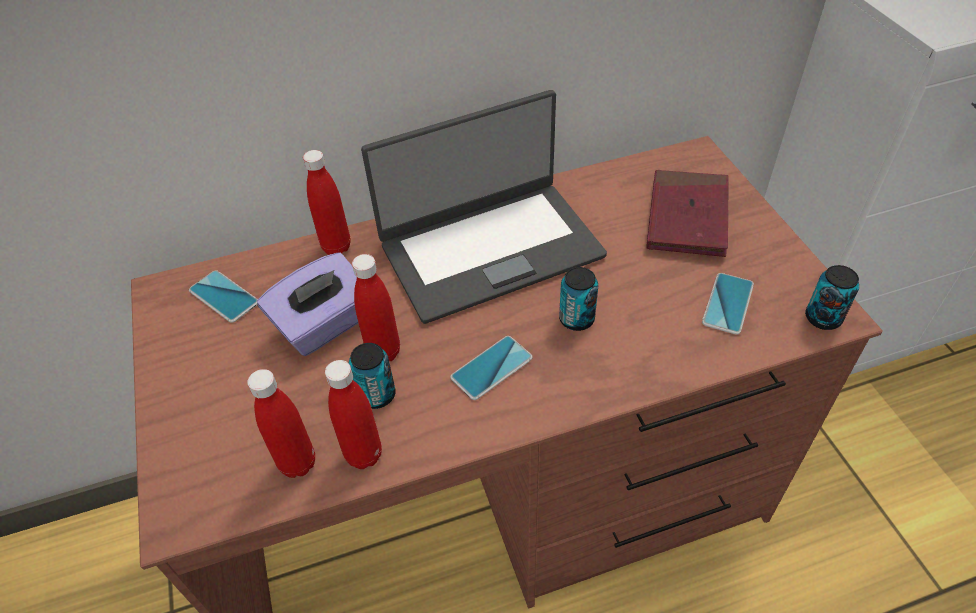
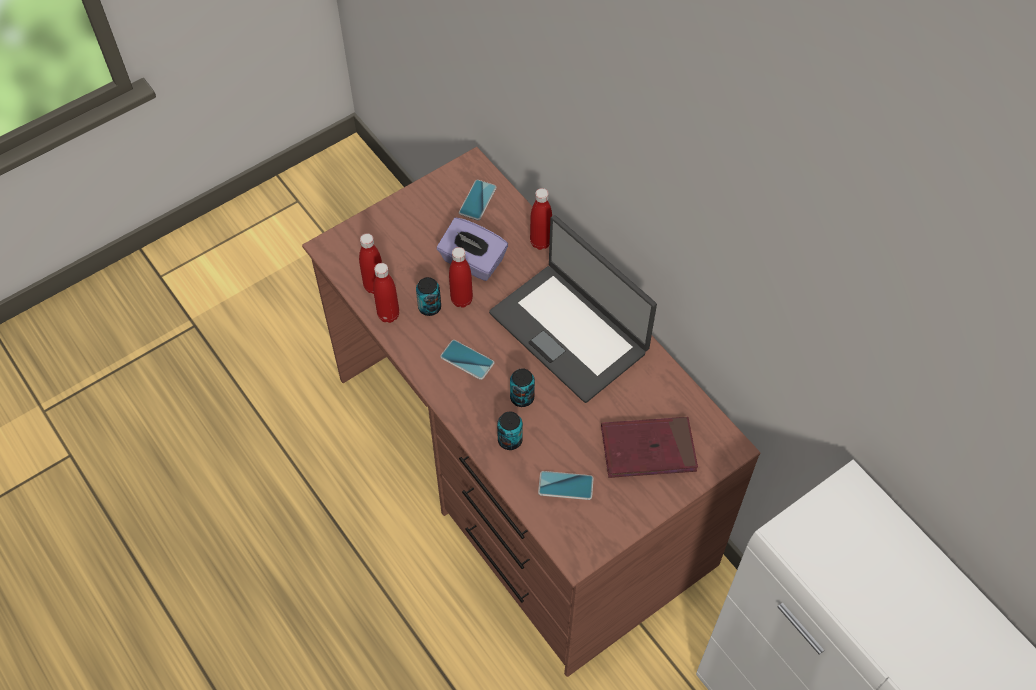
camera: 70 degrees right, 10 degrees up
(823, 318) = (571, 546): can -> can (510, 440)

